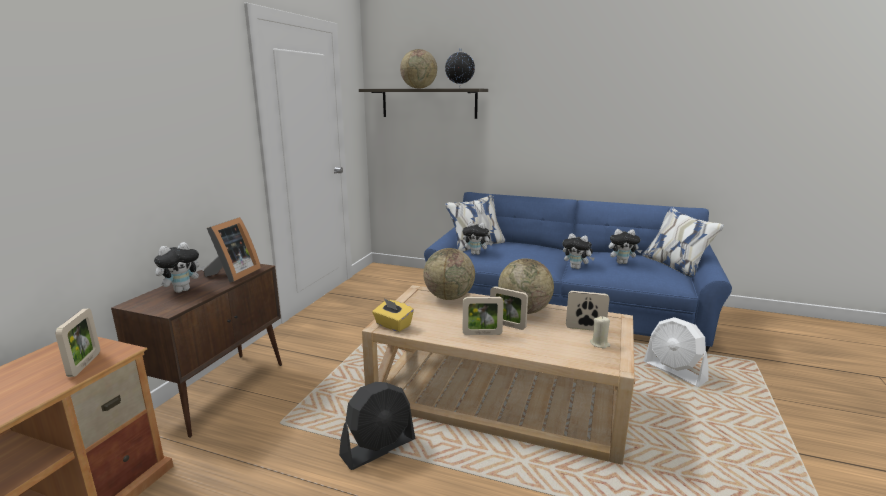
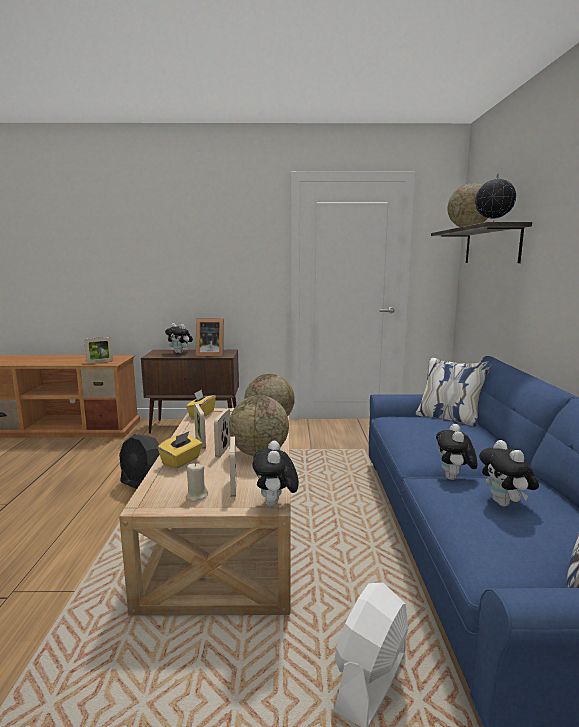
camera: 70 degrees right, 5 degrees down
(476, 254) = (412, 419): plush toy -> plush toy (275, 504)
(528, 345) = (181, 461): none -> yellow tissue box

